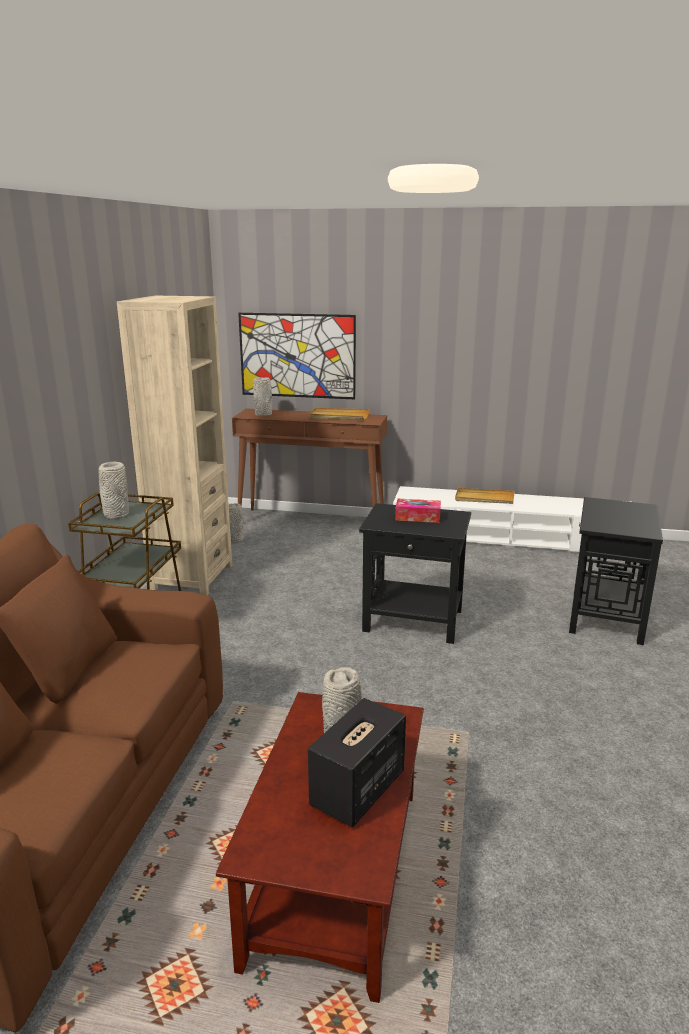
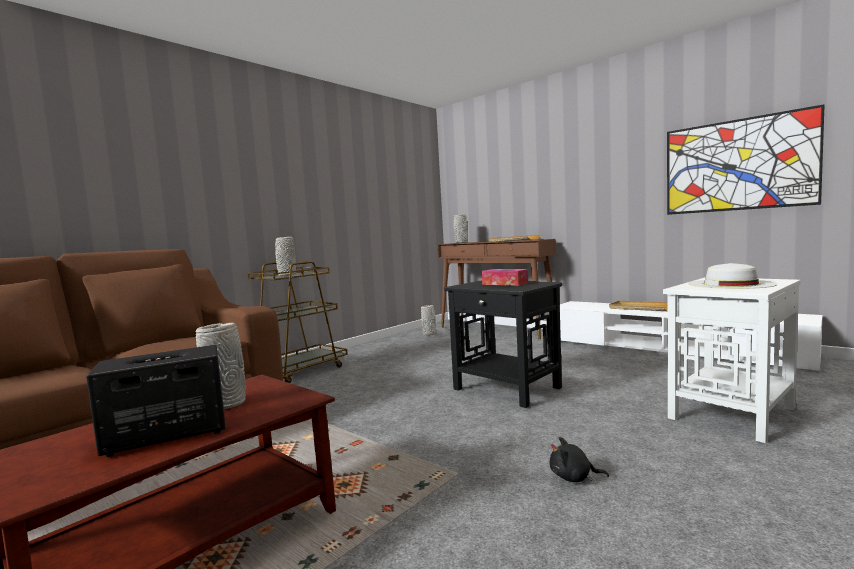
camera: 30 degrees right, 15 degrees down
(191, 577) = (374, 348): beige bookcase -> none
(297, 356) = (490, 199): picture -> picture (737, 165)
(552, 711) = (573, 478): none -> black plush toy
(605, 617) = (730, 412): black side table -> white side table
(620, 517) = (731, 284): none -> white hat

